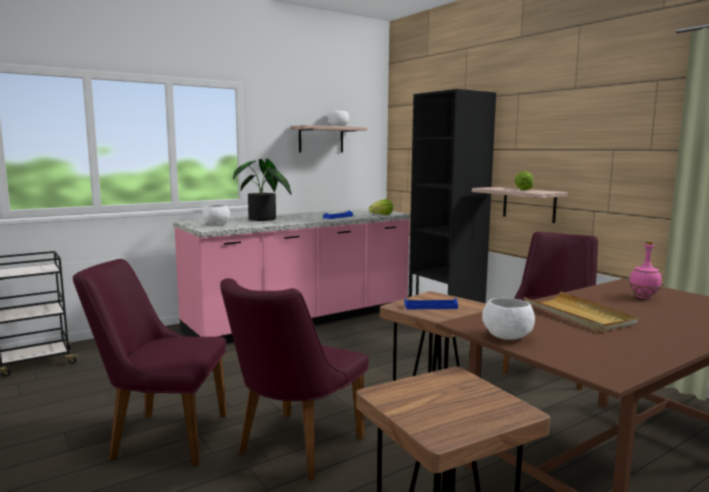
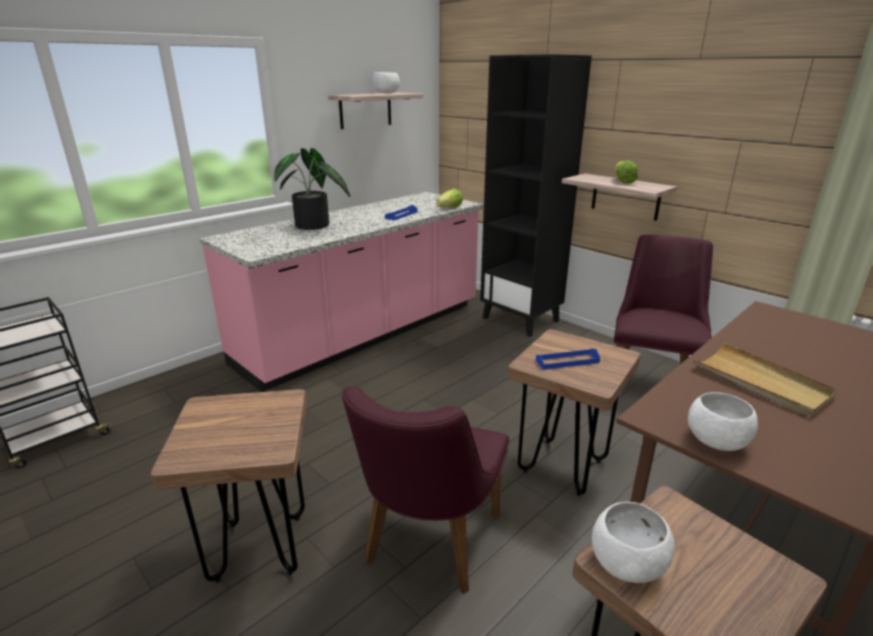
camera: 10 degrees left, 15 degrees up
(159, 436) = (260, 547): purple chair -> brown stool
(216, 224) = (260, 243): white bowl -> white bowl (625, 563)
(644, 297) = (802, 337): pink bottle -> none

